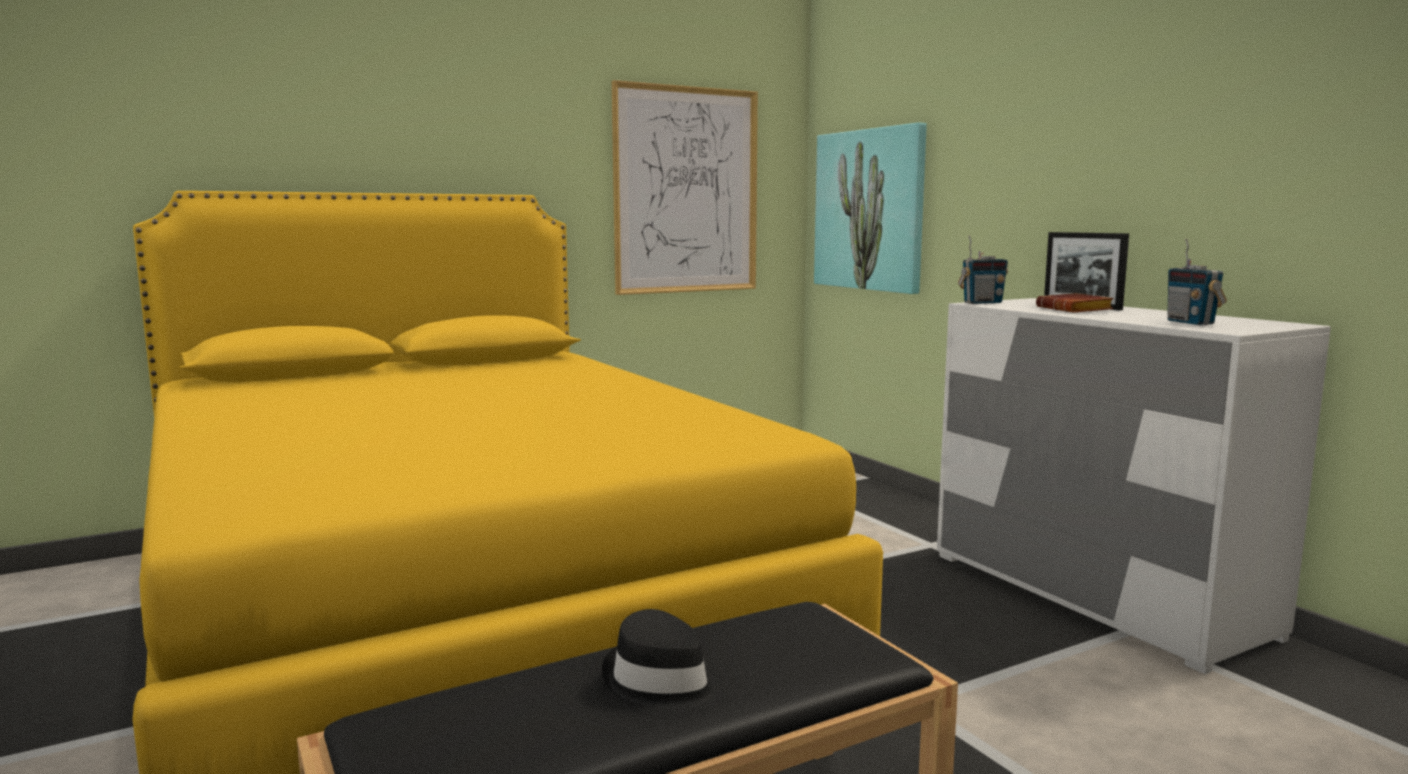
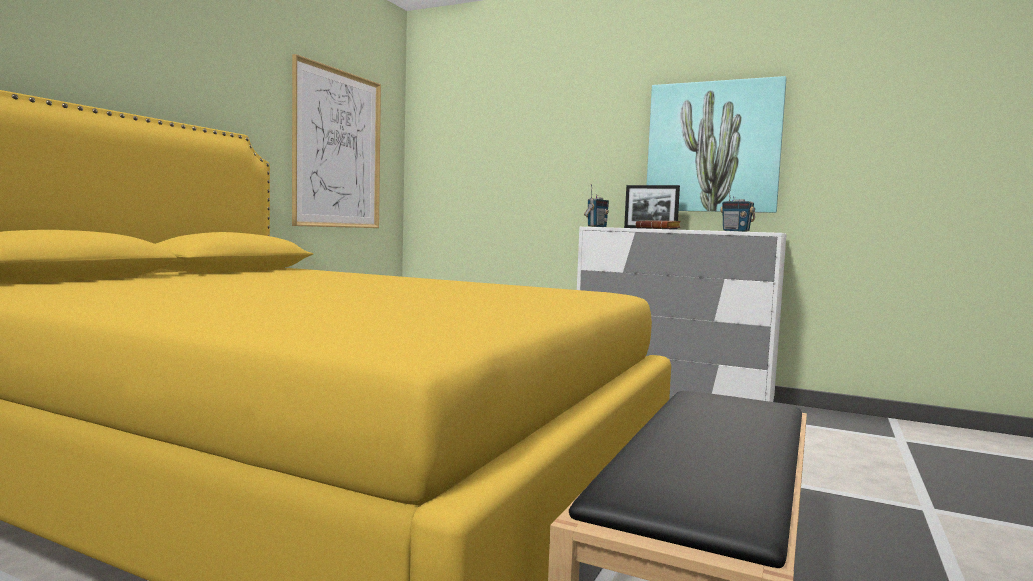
camera: 35 degrees left, 5 degrees down
(661, 685) = (721, 434): black hat -> none
(870, 210) = (465, 174): picture -> picture (713, 147)

